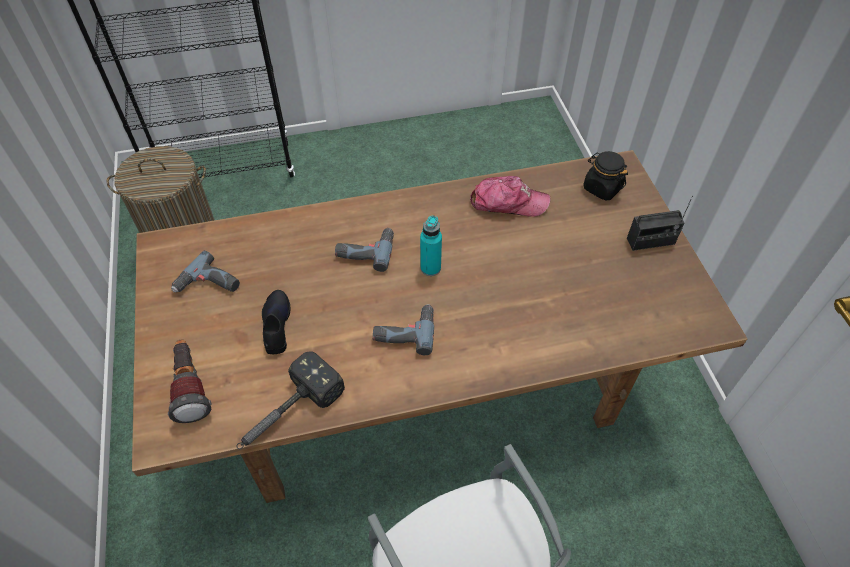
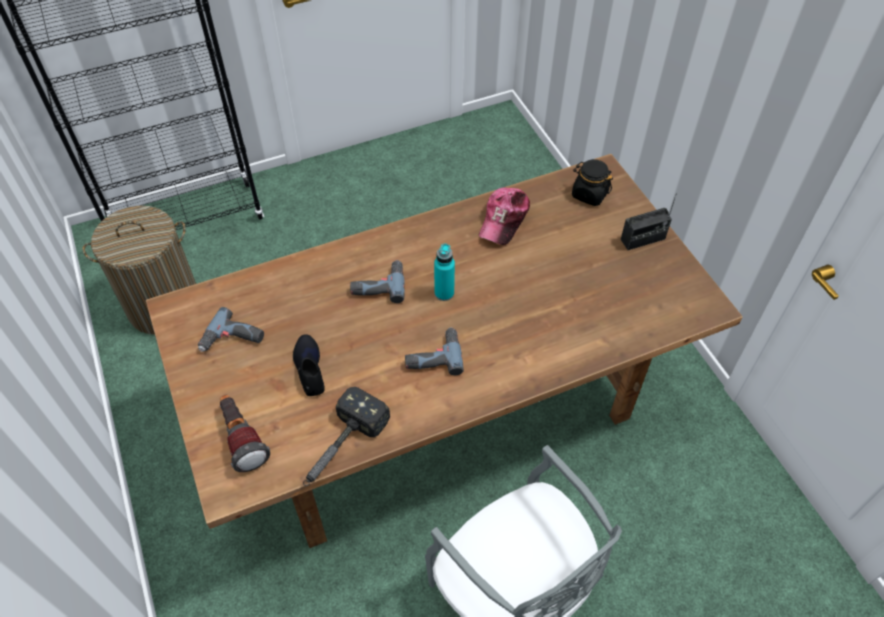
camera: 10 degrees left, 0 degrees up
(508, 202) = (504, 220): cap -> cap turned 120 degrees clockwise

